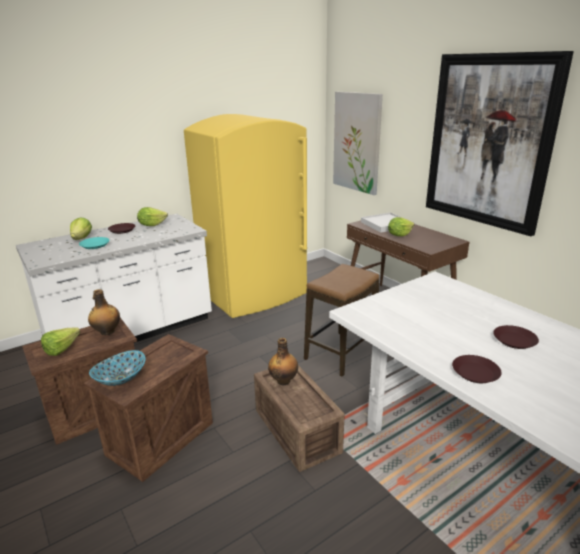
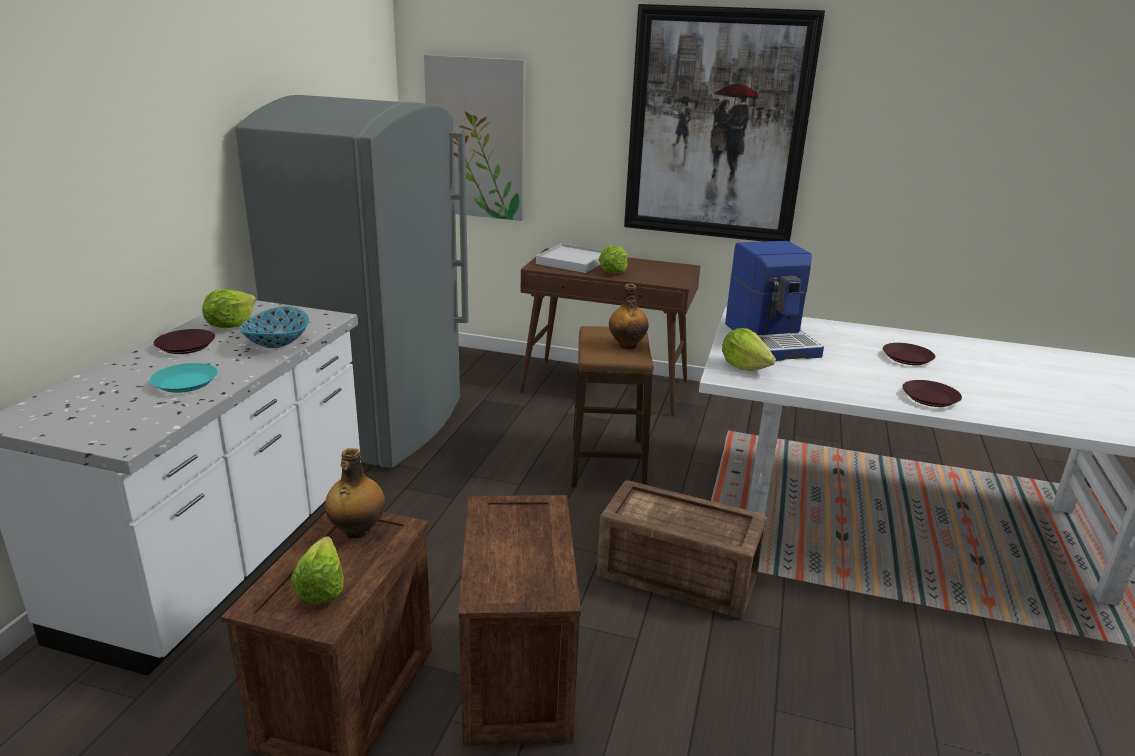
camera: 40 degrees left, 0 degrees up
(82, 238) = (123, 378): lettuce -> lettuce (744, 366)
(120, 378) = (508, 581): bowl -> bowl (276, 343)
(255, 295) = (378, 424): yellow fridge -> grey fridge
(284, 380) = (646, 508): bottle -> bottle (627, 345)
(427, 299) = (771, 339): none -> coffee machine

